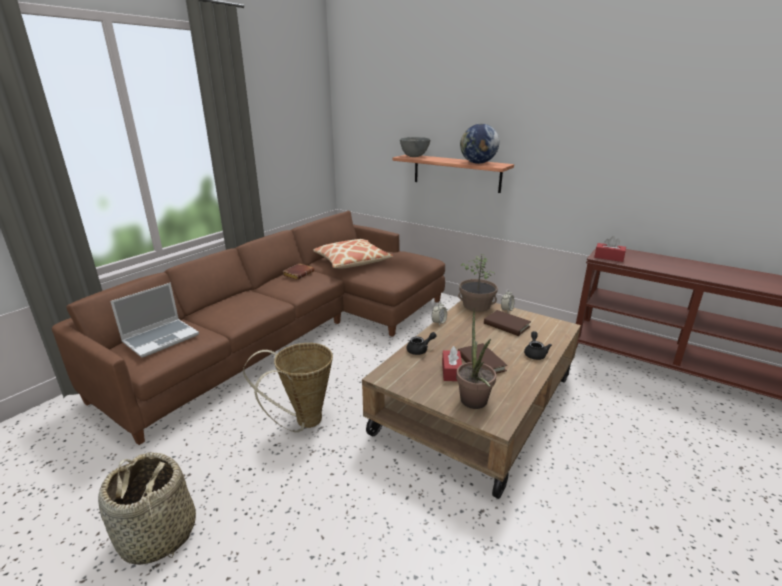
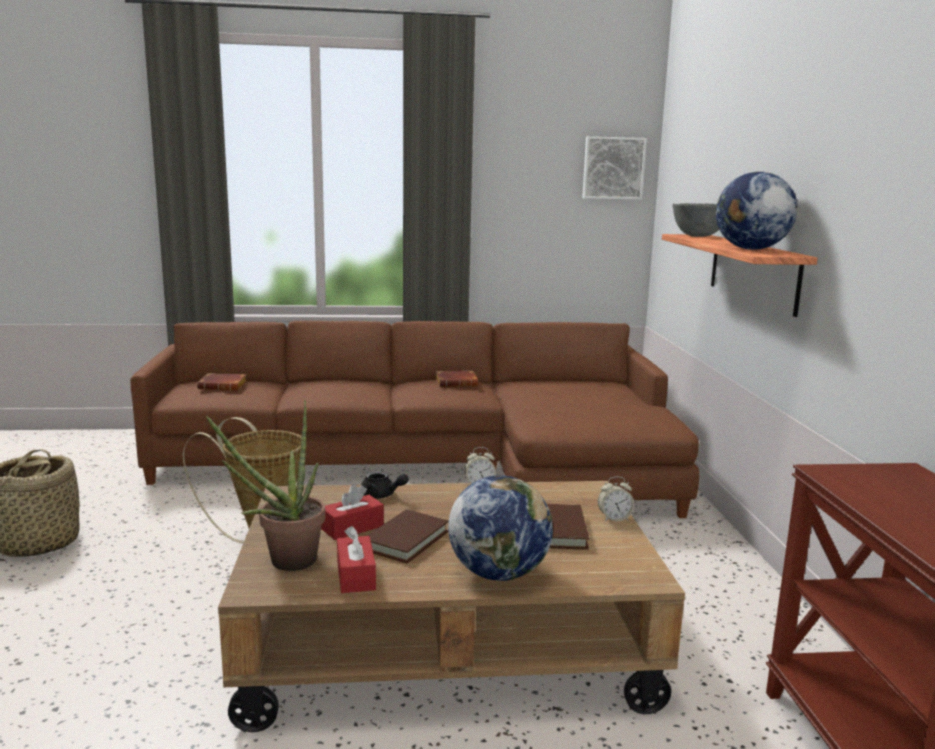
camera: 50 degrees right, 10 degrees down
(161, 338) = (224, 386): laptop -> brown book
(313, 115) = (613, 168): none -> picture
(352, 261) = (550, 392): pillow -> none
(476, 305) = (585, 495): potted plant -> none
(535, 353) = (498, 573): black teapot -> globe
(609, 257) = (849, 479): red tissue box -> red tissue box (356, 575)

